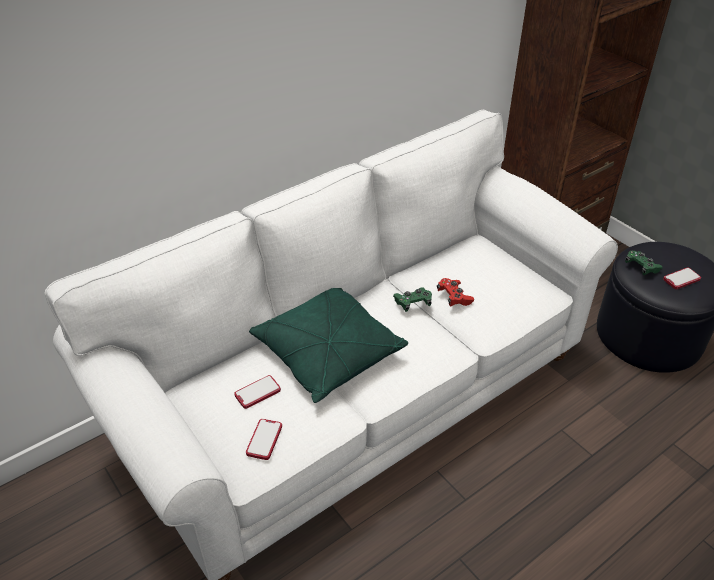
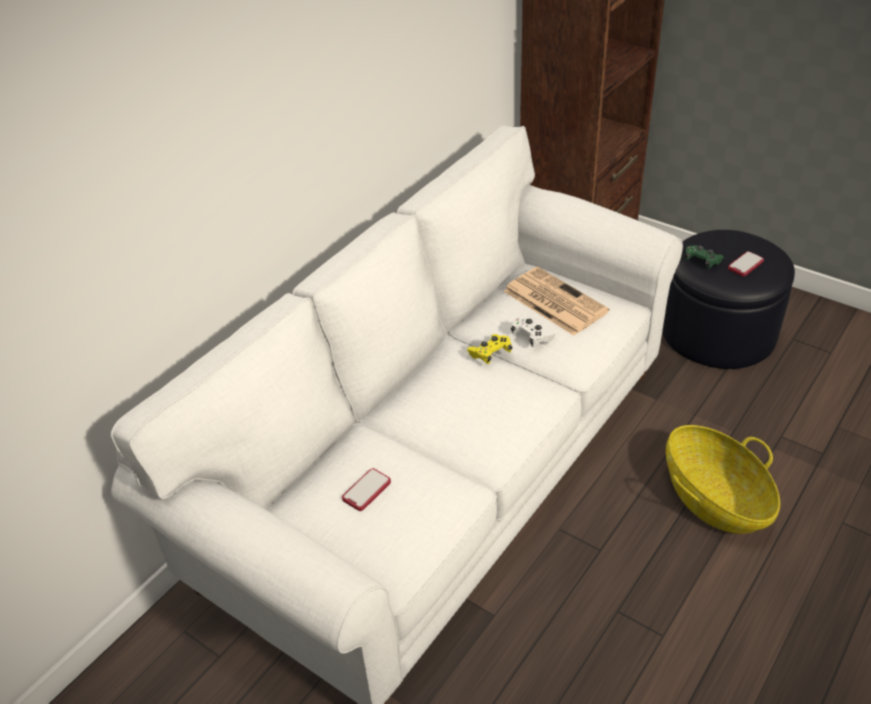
camera: 15 degrees left, 0 degrees up
(264, 440) = (397, 538): phone -> none
(327, 353) = (422, 430): green pillow -> none
(413, 303) = (490, 354): green game controller -> yellow game controller
(454, 297) = (532, 336): red game controller -> white game controller
(486, 271) = (553, 301): none -> newspaper
(587, 483) = (714, 499): none -> basket

